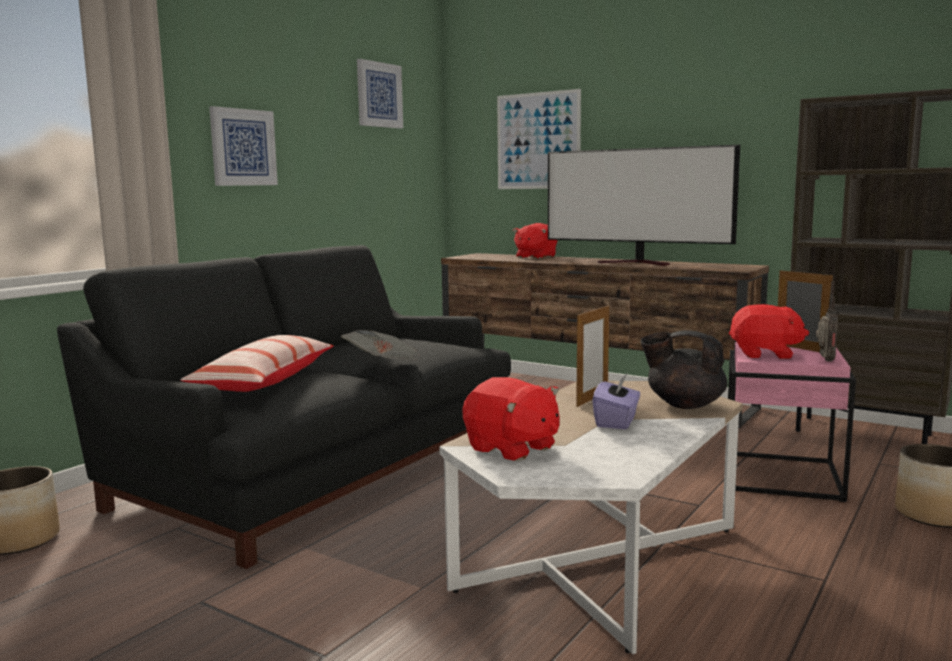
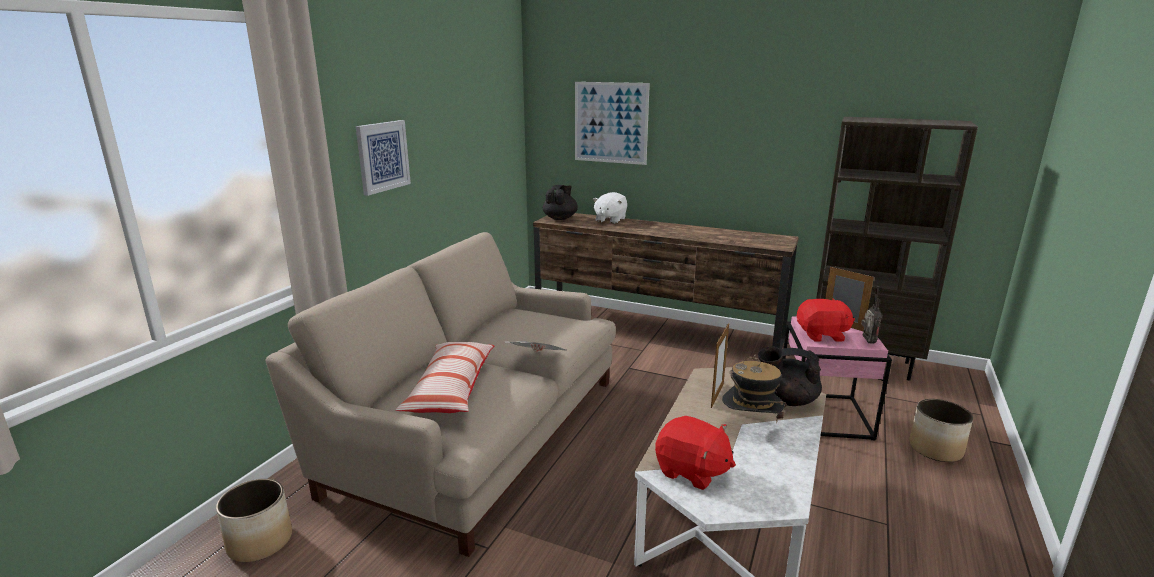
camera: 10 degrees left, 10 degrees up
(317, 467) = (475, 431): black sofa -> beige sofa
(379, 95) = (479, 86): picture -> none
(476, 256) = (560, 218): none -> black teapot
(535, 257) = (610, 220): red plush toy -> white plush toy
(616, 422) = (750, 427): purple tissue box -> hat
(638, 263) = (699, 233): television -> none

